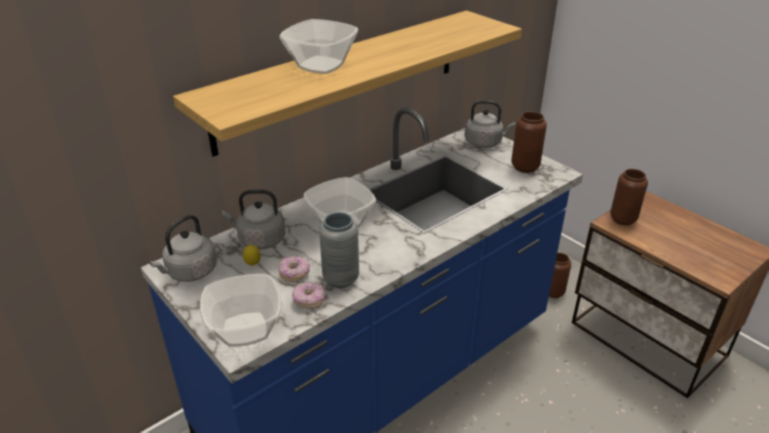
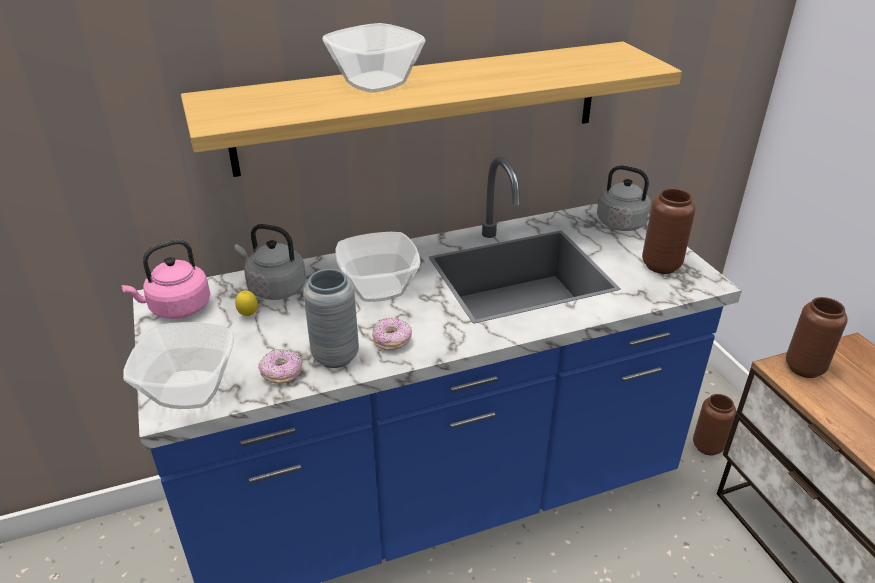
camera: 20 degrees right, 0 degrees up
(190, 272) = (177, 308): grey kettle -> pink kettle
(294, 274) = (286, 338): donut -> donut (392, 341)

